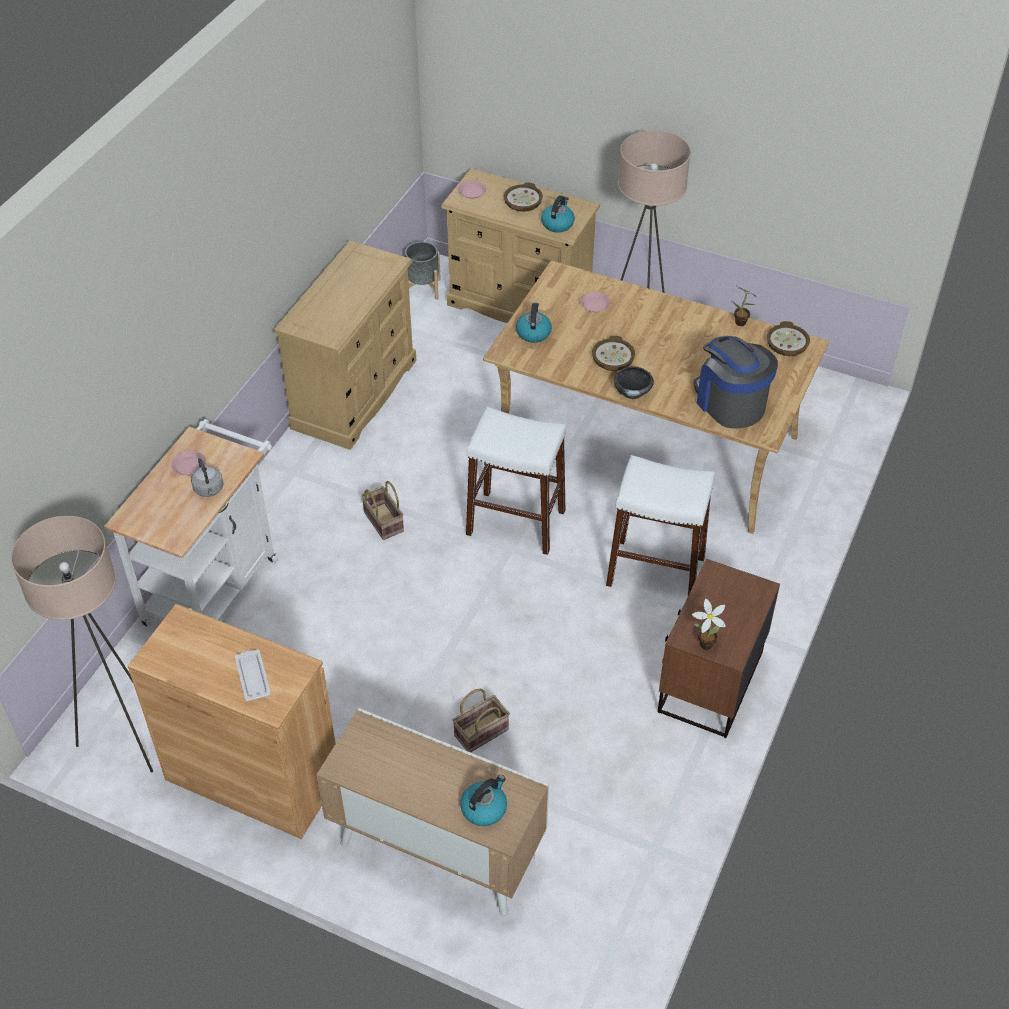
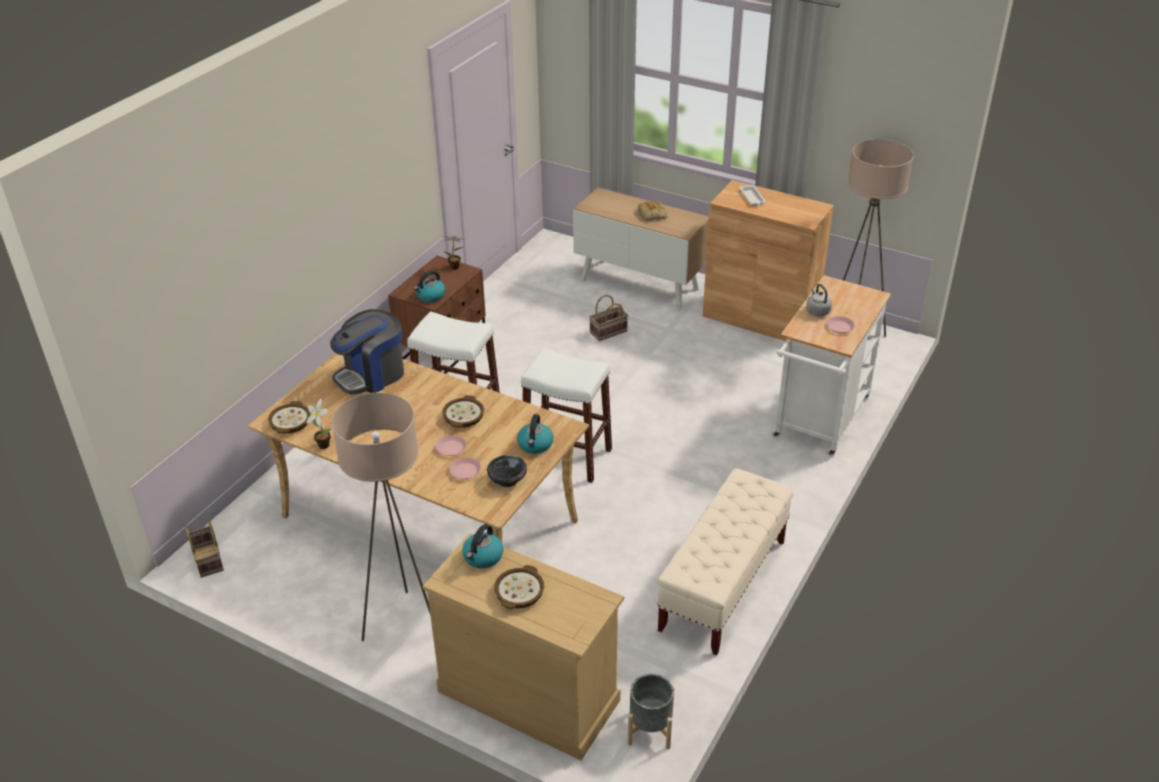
camera: 175 degrees left, 10 degrees down
(355, 394) = (723, 586): beige dresser -> beige bench
(382, 521) = (685, 462): basket -> basket (209, 561)
(412, 774) = (652, 214): none -> bread
(472, 192) = (583, 612): pink plate -> pink plate (451, 448)
(484, 808) = (611, 202): kettle -> kettle (430, 296)
(633, 391) = (454, 388): black bowl -> black bowl (507, 480)
(730, 403) = (372, 375): coffee machine -> coffee machine turned 75 degrees clockwise

